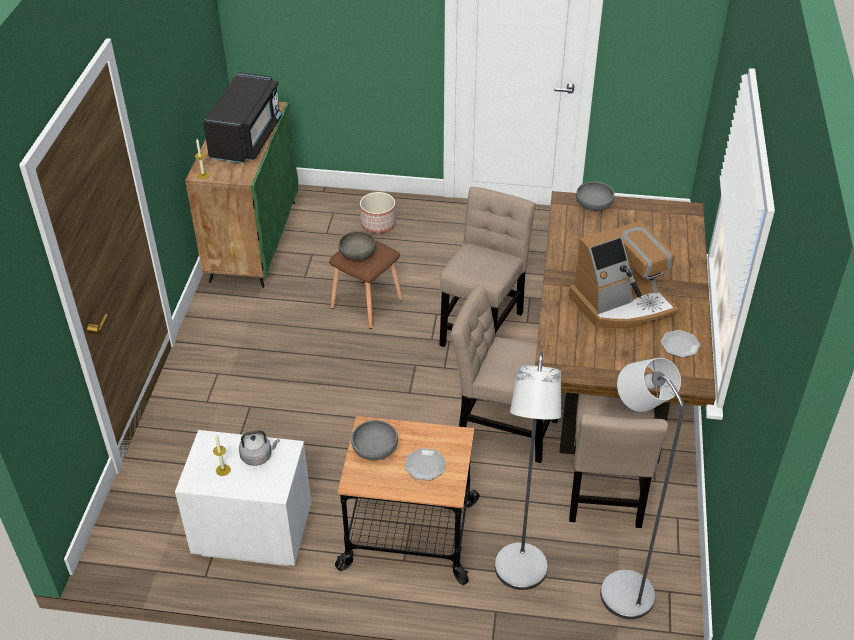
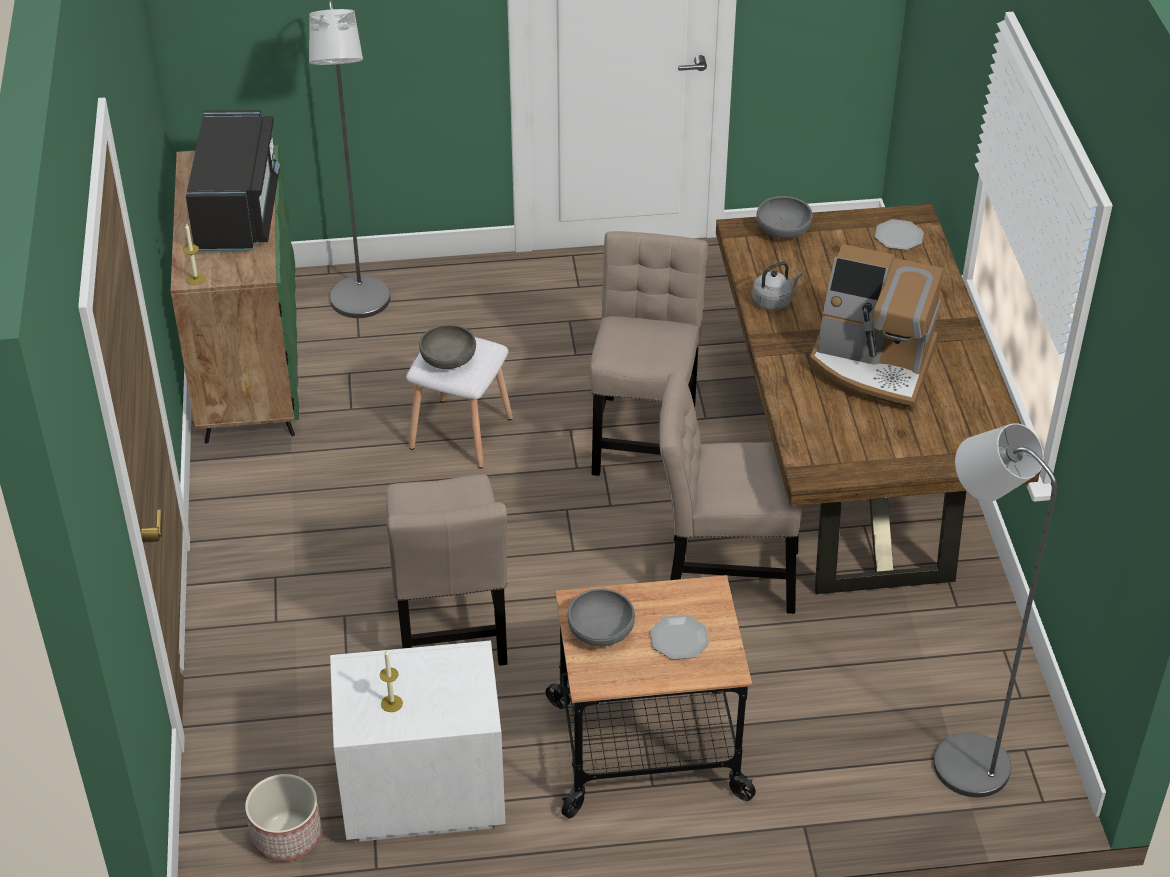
camera: 15 degrees left, 0 degrees up
(258, 456) = (434, 674): grey kettle -> grey kettle (774, 301)
(366, 303) = (461, 431): brown stool -> white stool
(378, 224) = (432, 309): planter -> planter (286, 835)
(520, 576) = (820, 772): grey floor lamp -> grey floor lamp (360, 306)
(605, 493) = (896, 637): beige chair -> beige chair (451, 628)
(621, 304) = (872, 366): coffee machine -> coffee machine turned 60 degrees clockwise
(679, 344) = (969, 408): plate -> plate (898, 236)

